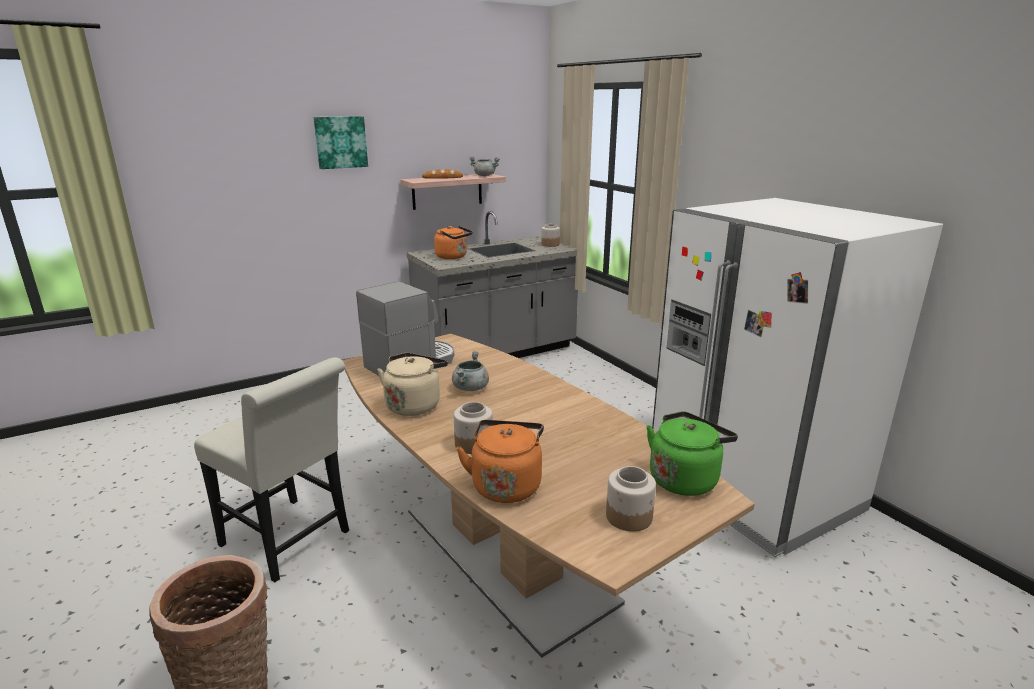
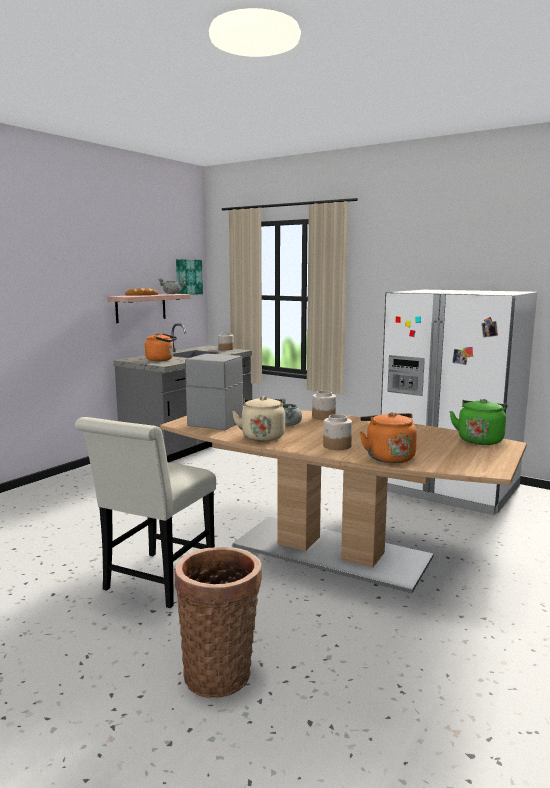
camera: 25 degrees left, 10 degrees down
(291, 541) = (155, 583): white chair -> white chair turned 105 degrees clockwise
(340, 142) = (62, 262): picture -> picture (188, 277)
(629, 517) = (475, 456): jar -> jar (324, 417)

